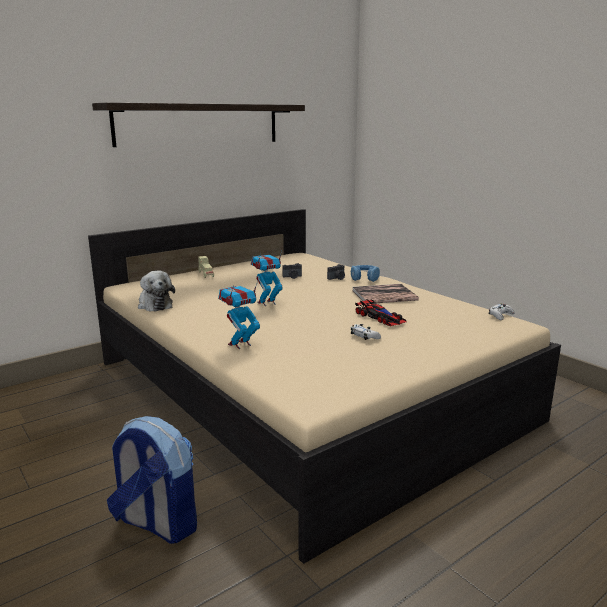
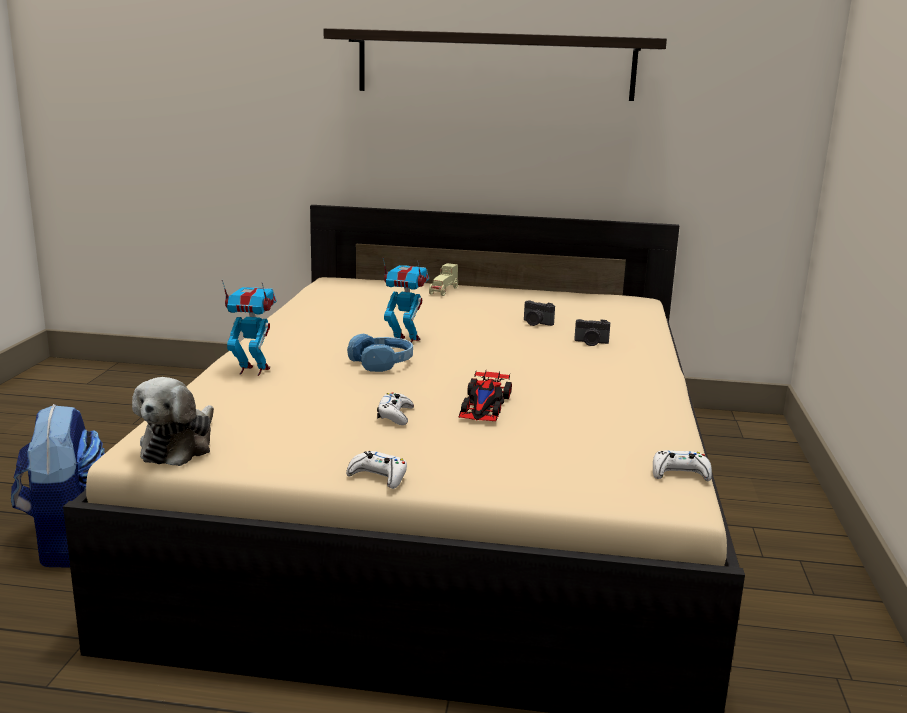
camera: 45 degrees right, 0 degrees up
(154, 305) = (302, 306): plush toy -> plush toy (179, 446)
(365, 278) = (632, 354): blue headphones -> blue headphones (382, 363)
(384, 295) = (585, 383): book -> none
(432, 362) = (378, 476): none -> white game controller

